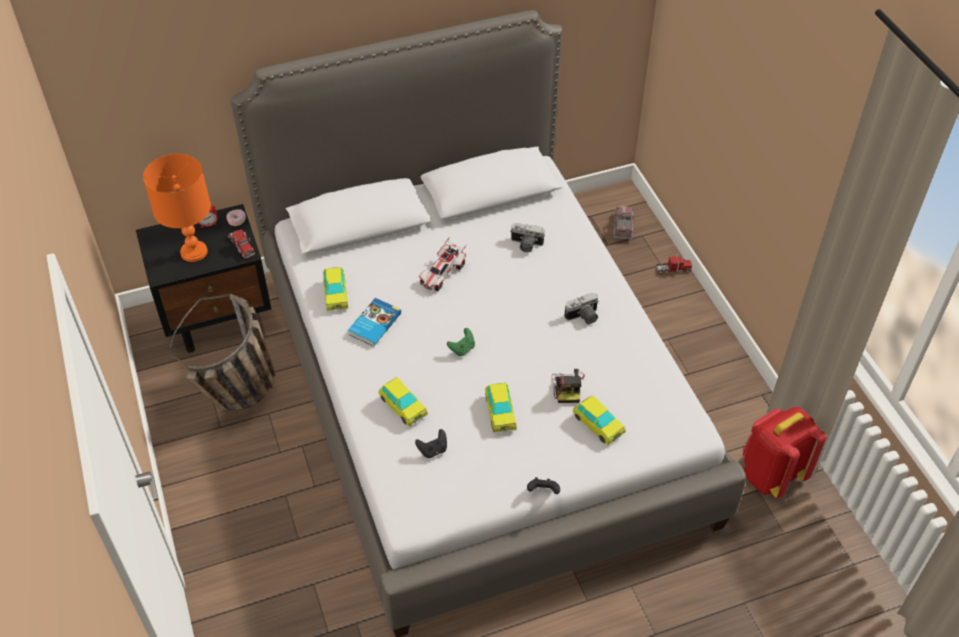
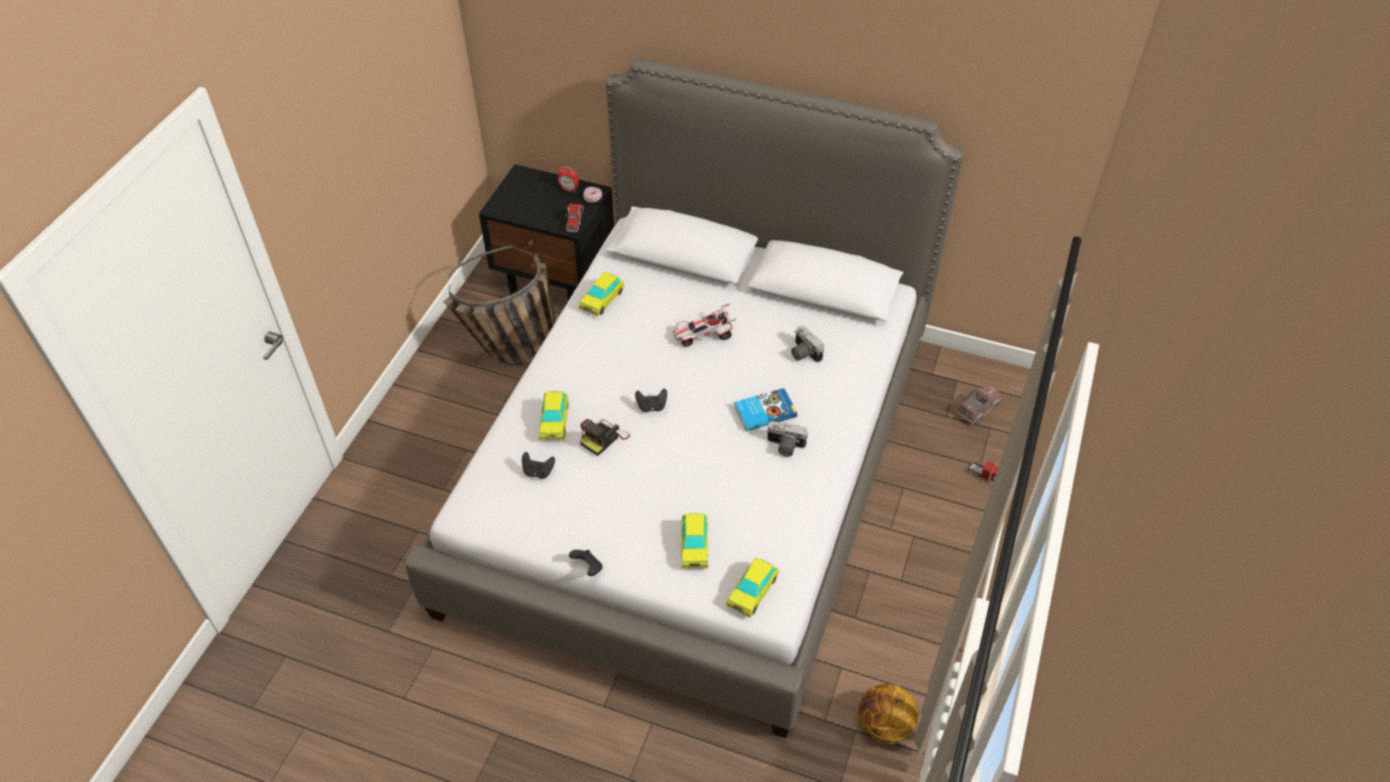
camera: 40 degrees right, 0 degrees up
(193, 252) = (535, 204): orange table lamp -> none
(373, 324) = (605, 342): book -> book (764, 411)
(462, 349) = (652, 407): green game controller -> black game controller
(500, 412) = (624, 479): toy car -> toy car (752, 591)
(568, 387) = (704, 497): camera -> camera (604, 438)
(771, 474) = (883, 726): red backpack -> basketball

